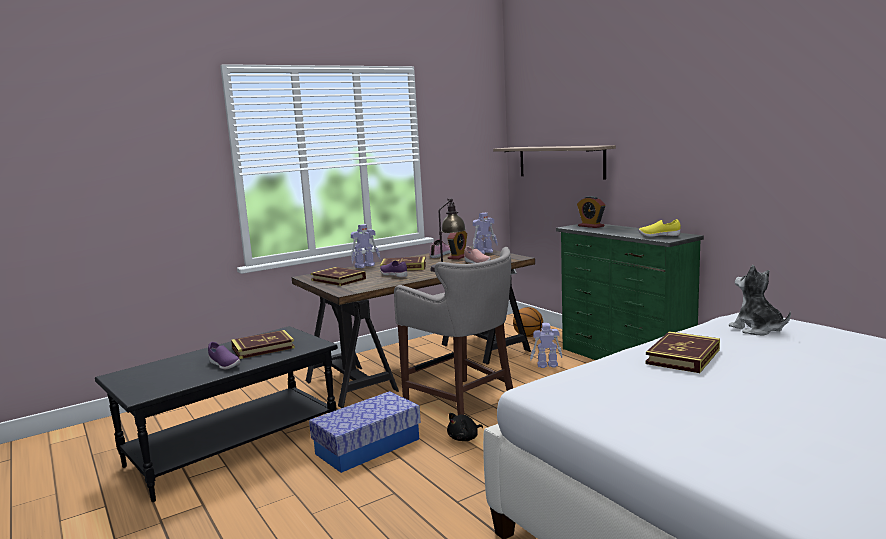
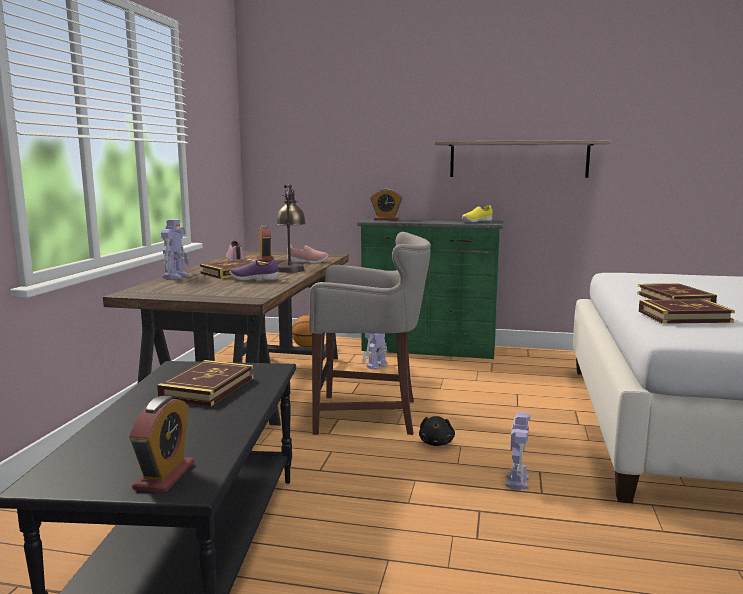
camera: 45 degrees left, 0 degrees up
(145, 388) = (164, 476): none -> alarm clock
(224, 365) = (210, 417): purple shoe -> none
(338, 279) = (192, 291): book -> book (684, 316)
(368, 446) = (362, 483): storage box -> none
(484, 252) = (279, 254): toy robot -> toy robot (517, 481)
(560, 162) = (325, 156): shelf -> shelf (518, 159)
(757, 329) = (654, 279): plush toy -> none

